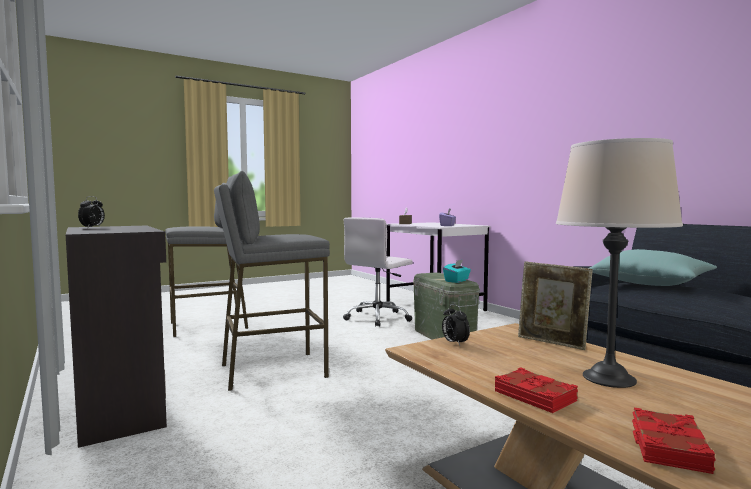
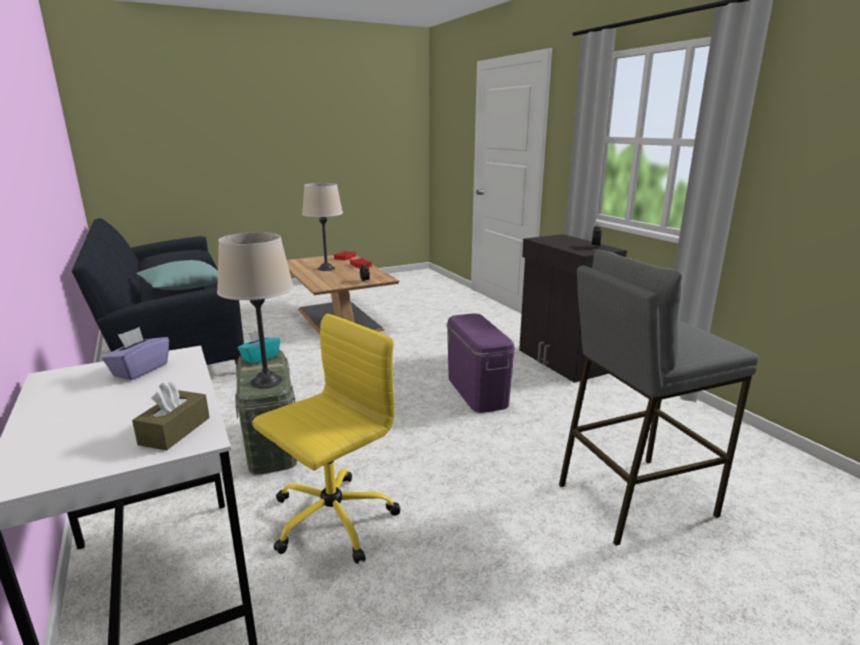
camera: 175 degrees left, 15 degrees up
(272, 370) = (477, 391): grey stool -> purple storage box
(378, 318) = (330, 520): white office chair -> yellow office chair
(432, 275) = (266, 381): none -> beige table lamp
(552, 343) = (318, 280): picture frame -> none

